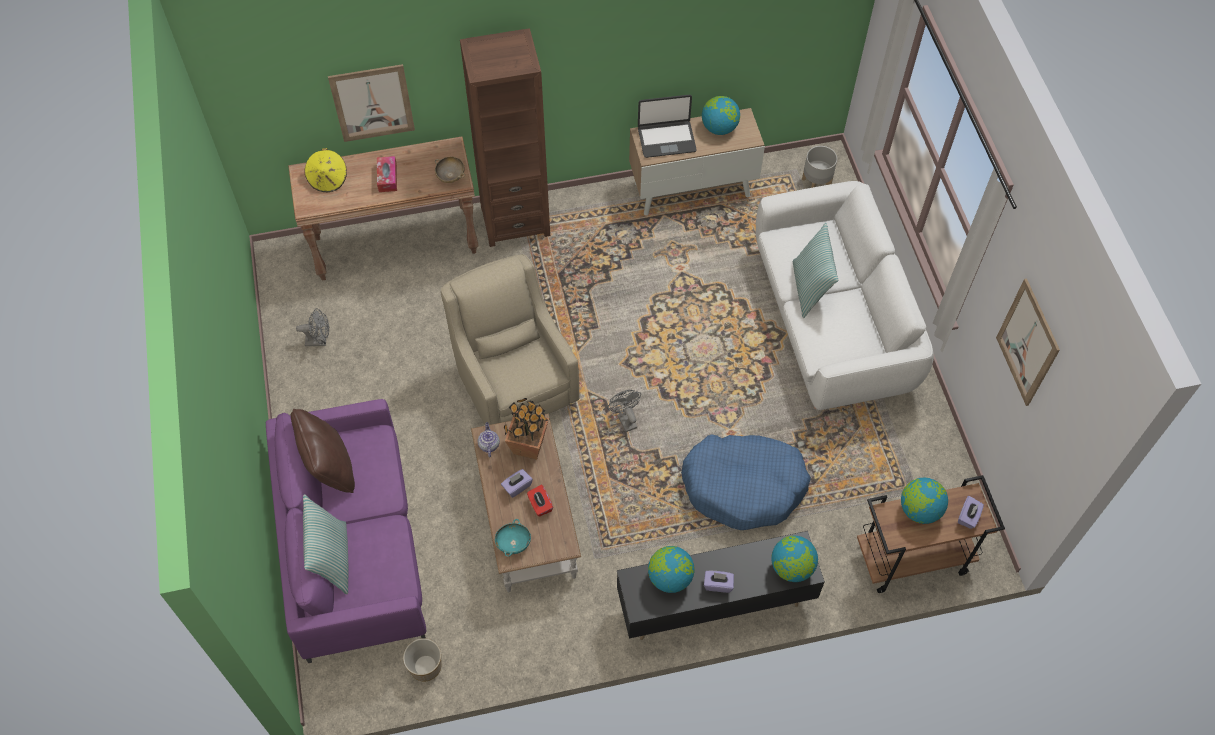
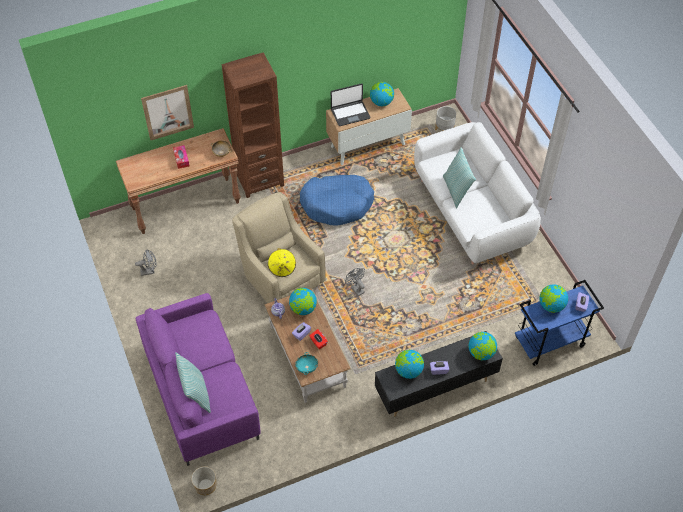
camera: 10 degrees left, 5 degrees down
(328, 179) = (143, 165): yellow hat -> yellow hat (282, 268)
(329, 468) = (181, 340): brown pillow -> none
(425, 666) = (262, 455): planter -> planter (205, 486)
(528, 446) = (303, 309): potted plant -> globe
(744, 486) = (438, 316): blue dog bed -> blue dog bed (337, 204)
(911, 559) = (549, 343): brown cart -> blue cart
(1027, 343) = (598, 193): picture -> none

